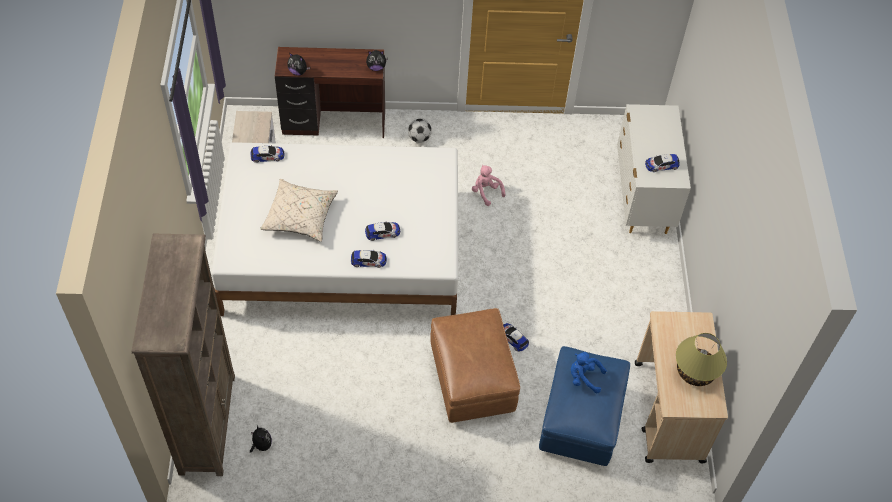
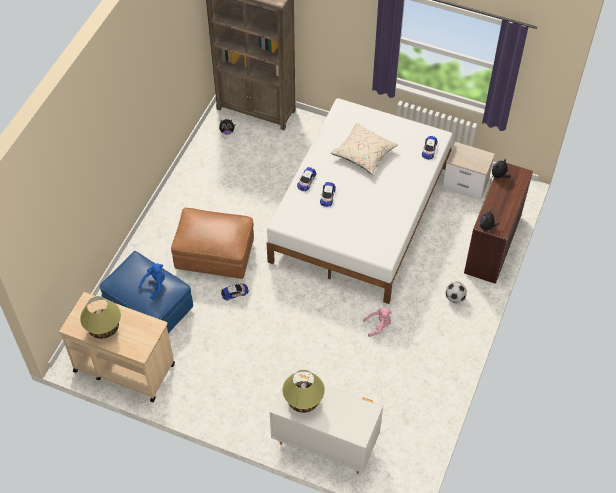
camera: 115 degrees right, 0 degrees up
(661, 165) = (303, 400): toy car -> table lamp

